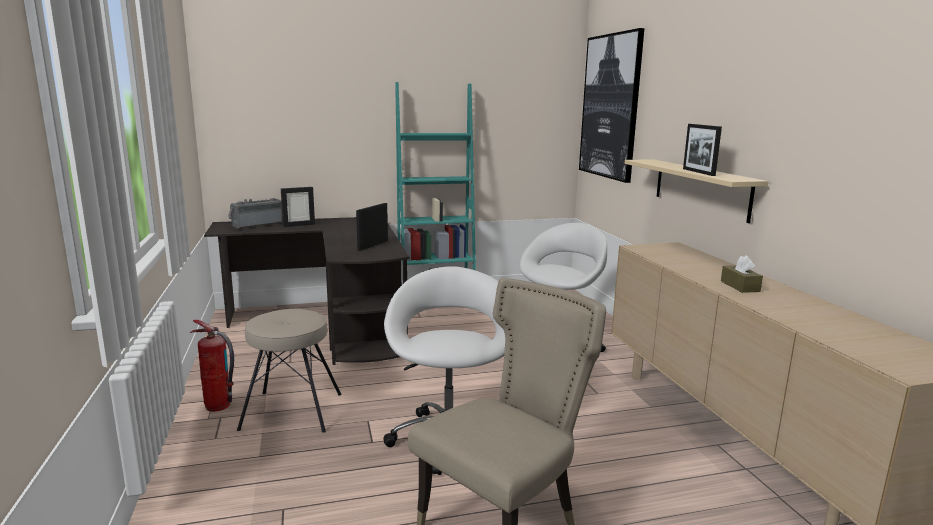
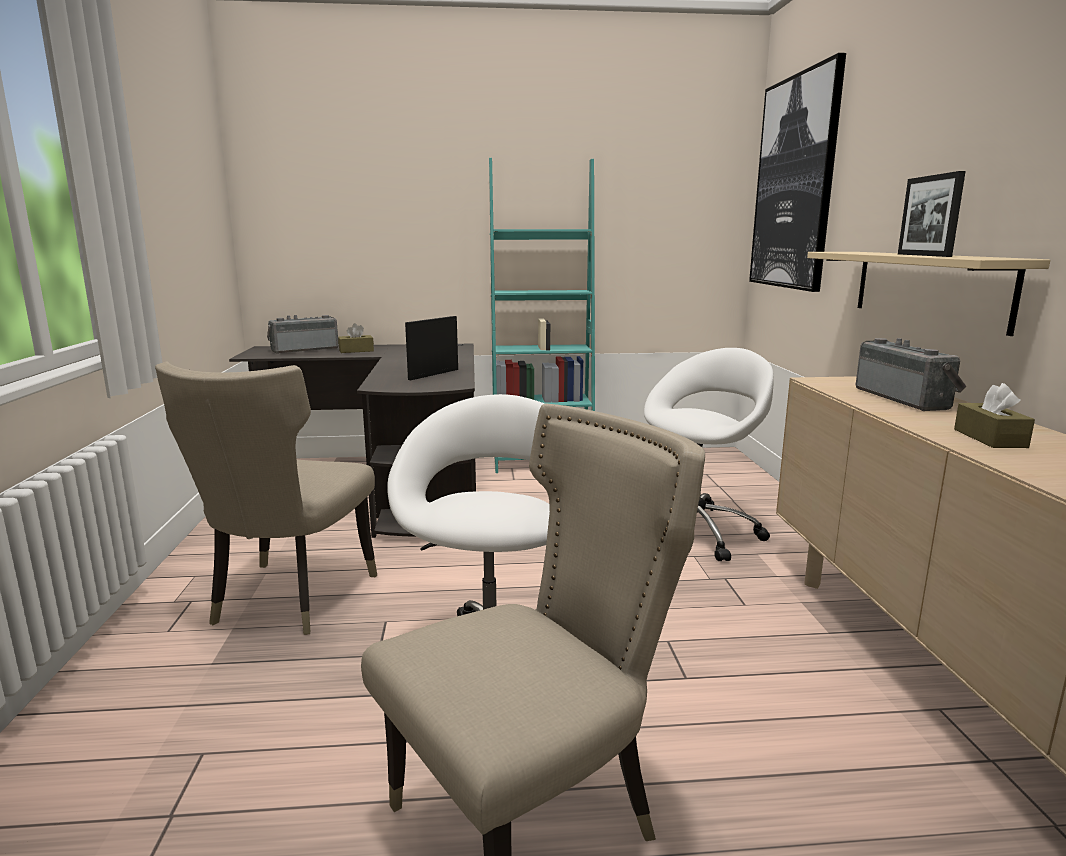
camera: 10 degrees right, 0 degrees up
(218, 406) = (196, 584): fire extinguisher -> none
(292, 412) = (287, 600): beige stool -> beige chair
(299, 225) = (356, 351): picture frame -> brown tissue box
(691, 260) = (905, 399): none -> radio

